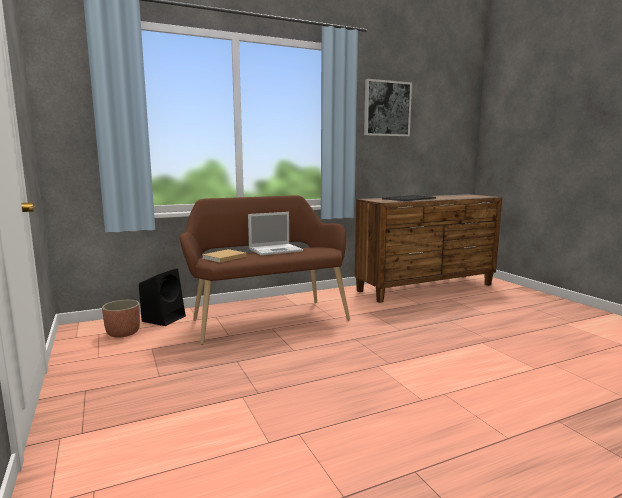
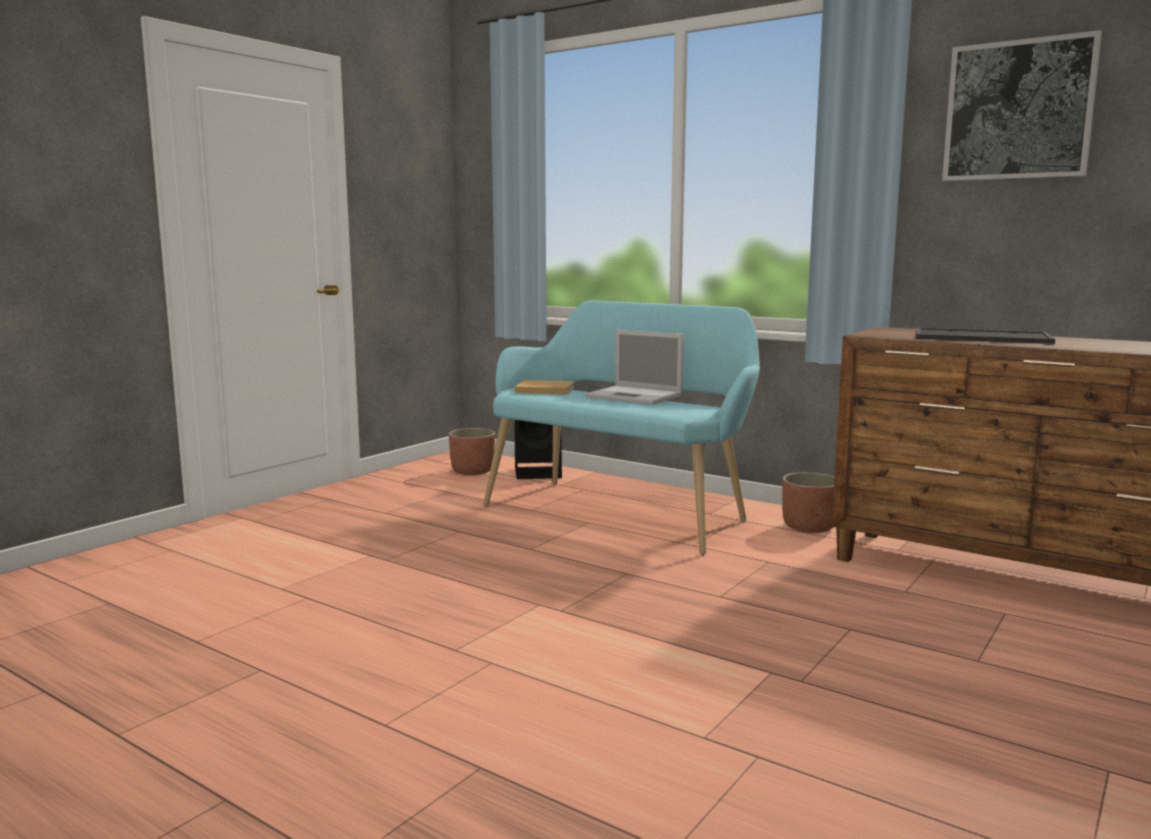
camera: 60 degrees right, 0 degrees up
(267, 318) = (622, 511): brown bench -> turquoise bench
(338, 296) = (809, 527): none -> planter

